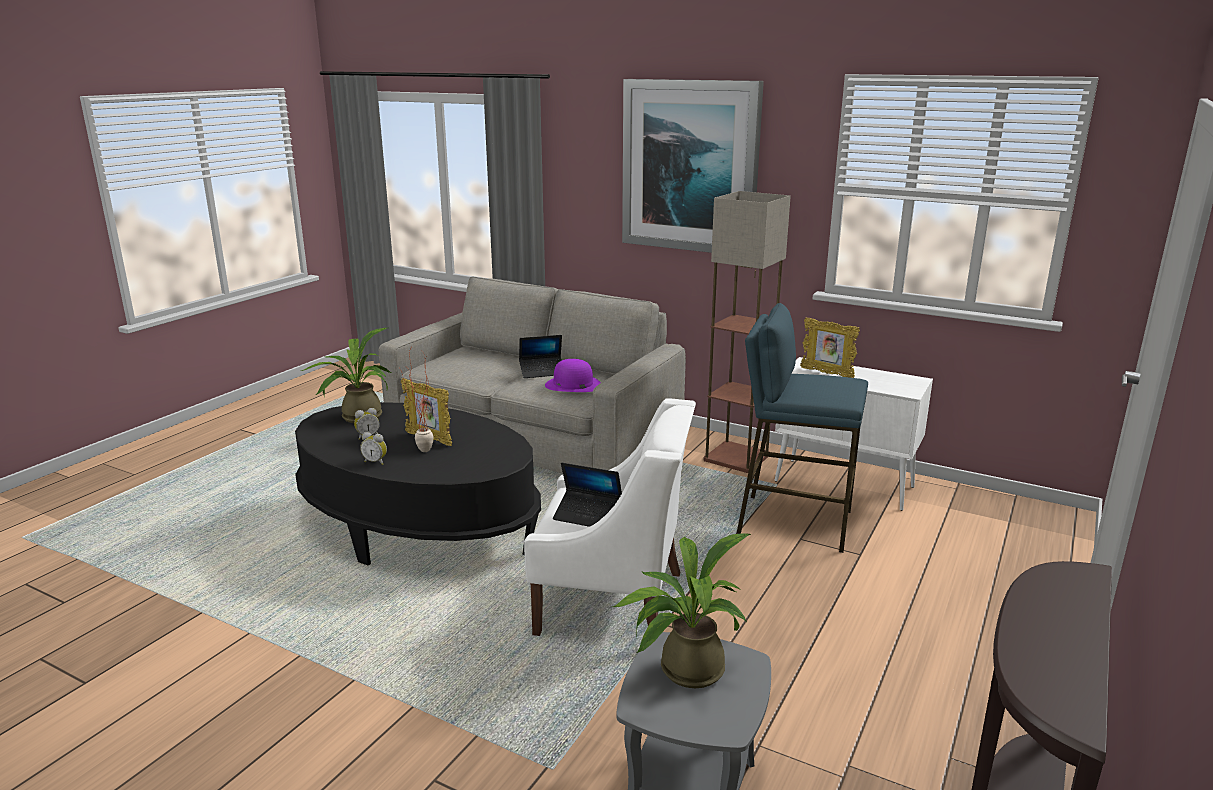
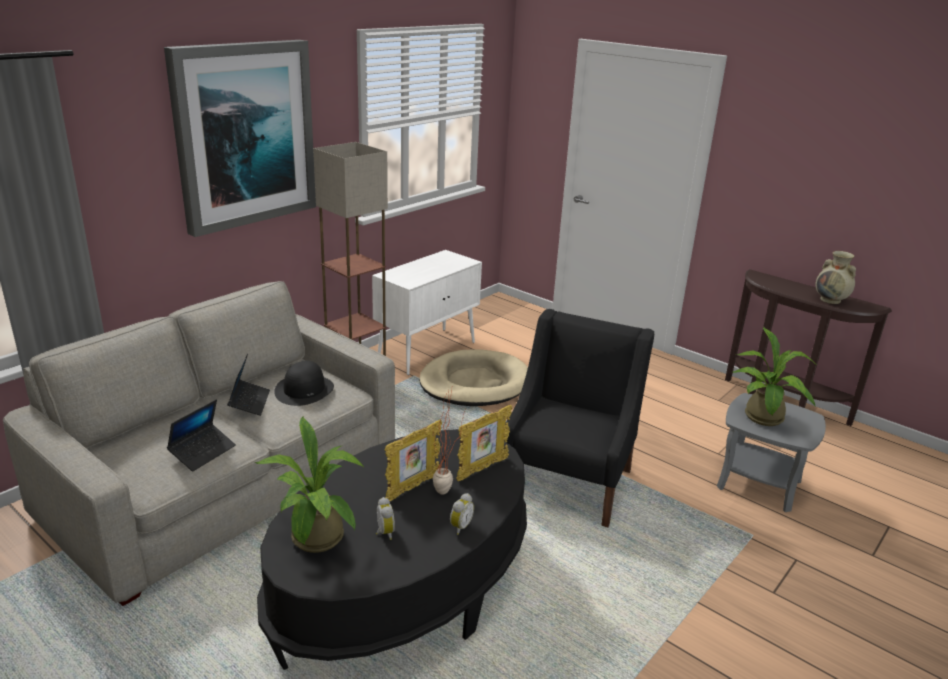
camera: 80 degrees left, 5 degrees up
(573, 385) = (304, 390): purple hat -> black hat
(588, 516) = (586, 421): laptop -> laptop (203, 452)
(613, 603) = (568, 482): white armchair -> black armchair
(793, 522) = (474, 383): blue stool -> beige dog bed
(827, 373) = (416, 274): picture frame -> picture frame (482, 469)
(1041, 655) = (831, 300): none -> beige vase

